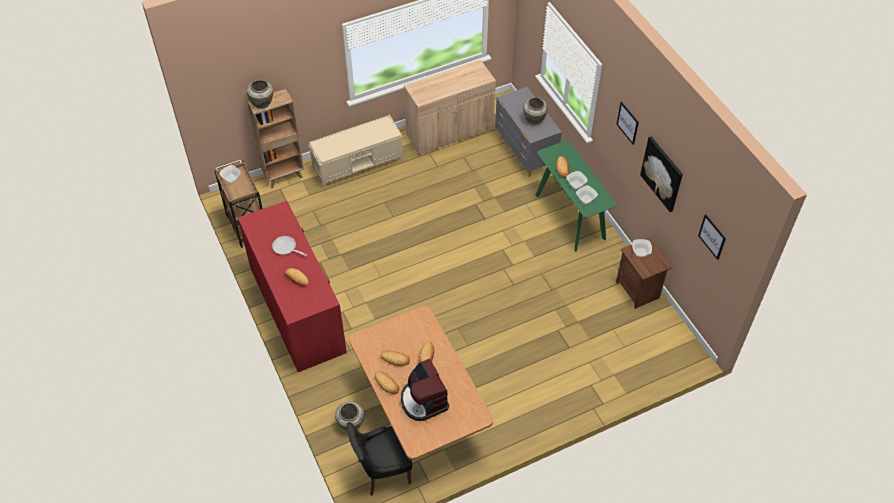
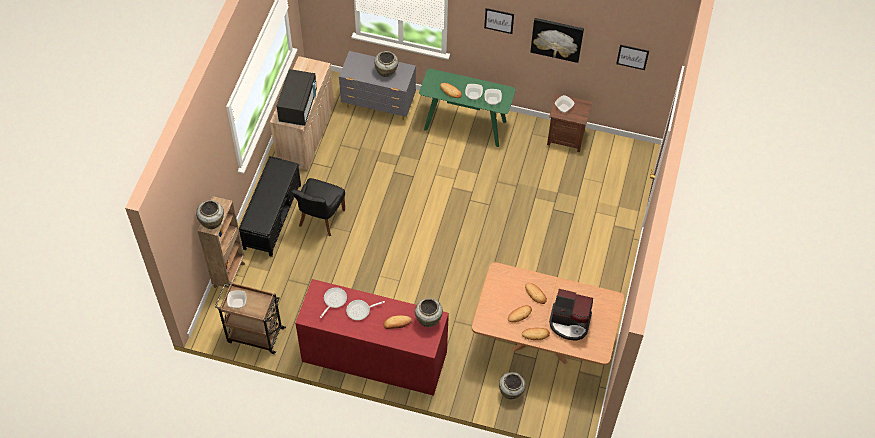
camera: 50 degrees left, 5 degrees up
(279, 226) = (333, 300): none -> frying pan
(320, 296) = (428, 319): none -> beige vase
(358, 164) = (272, 216): beige bench -> black bench
(382, 471) = (567, 399): black chair -> black chair (320, 218)
(435, 90) = (298, 106): none -> black microwave

